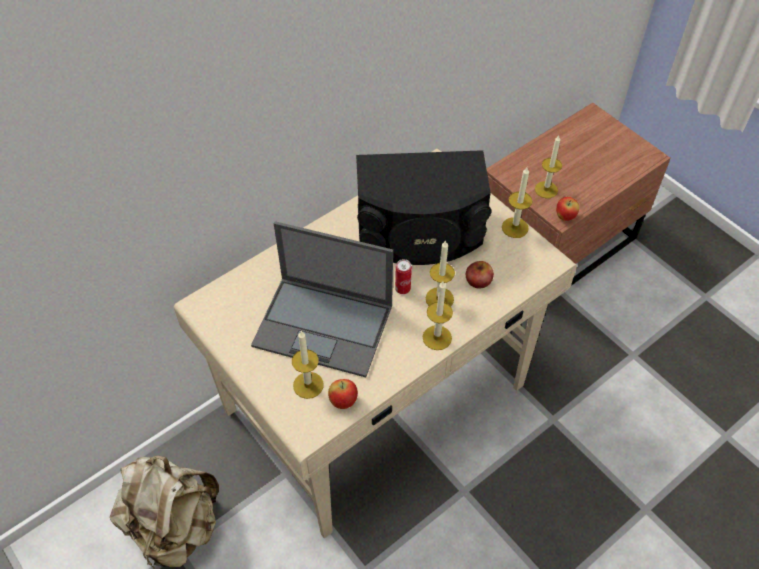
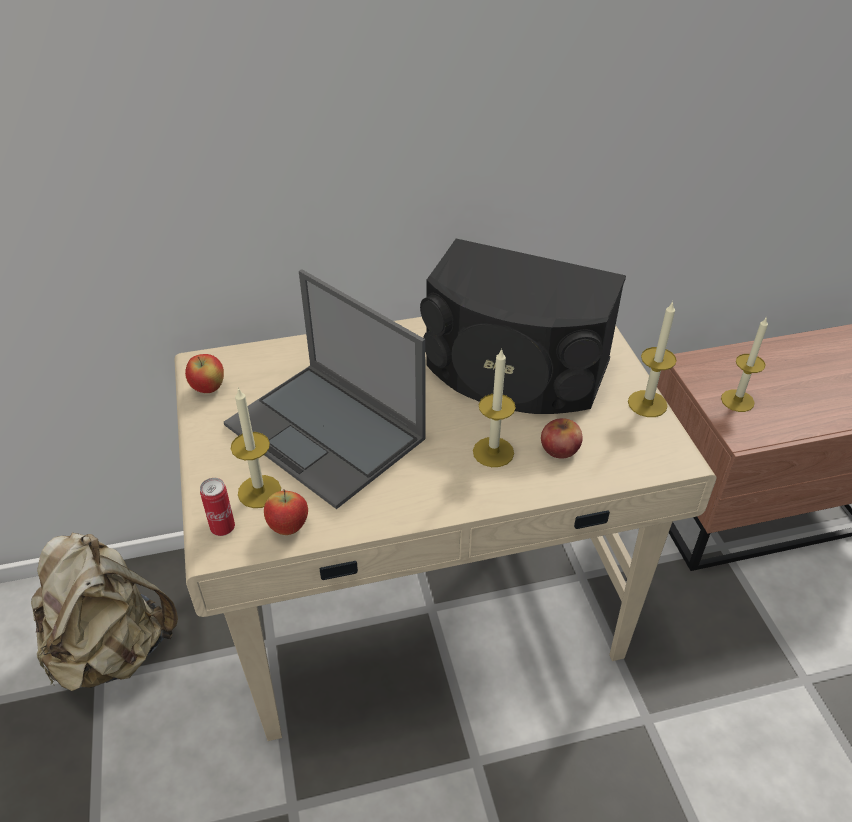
camera: 25 degrees right, 10 degrees down
(402, 289) = (451, 425): can -> can (223, 528)
(437, 337) = (461, 496): candle -> none
(565, 217) = (749, 439): apple -> apple (208, 388)

